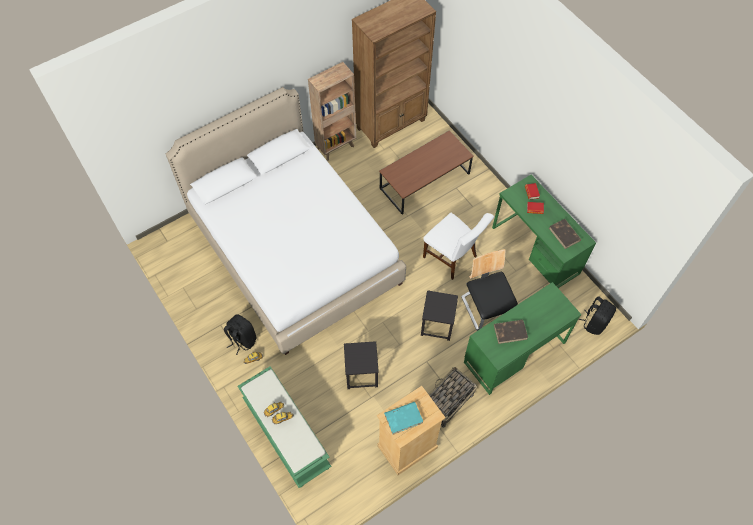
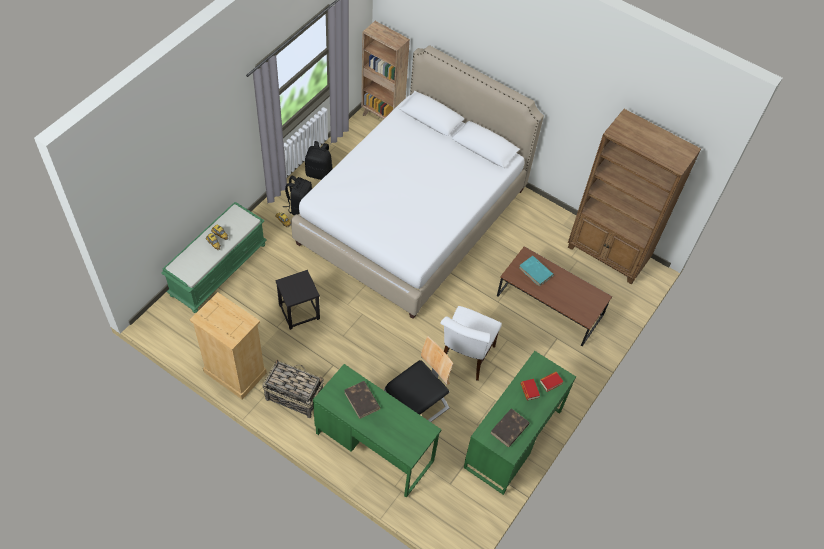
camera: 65 degrees right, 5 degrees down
(336, 147) = (551, 214): brown bookcase -> brown bookcase (382, 117)
(404, 418) = (220, 314): turquoise book -> turquoise book (536, 272)
(437, 325) = (378, 364): black stool -> none
(594, 322) = (444, 524): black backpack -> black backpack (319, 173)

